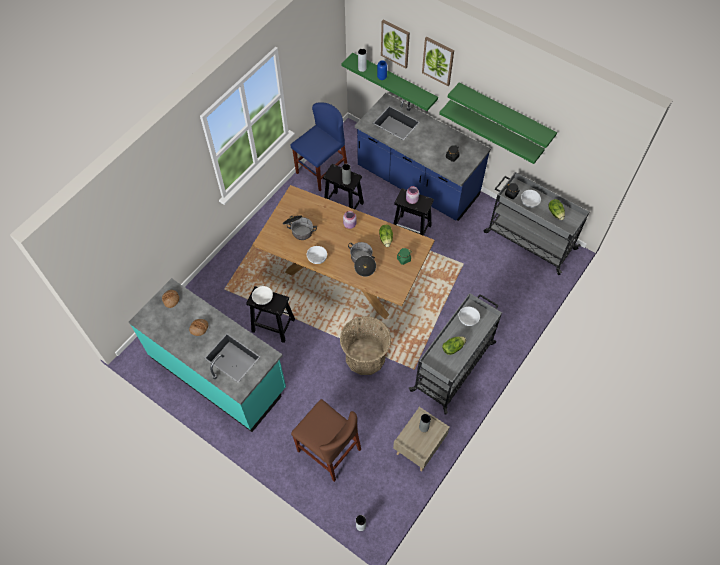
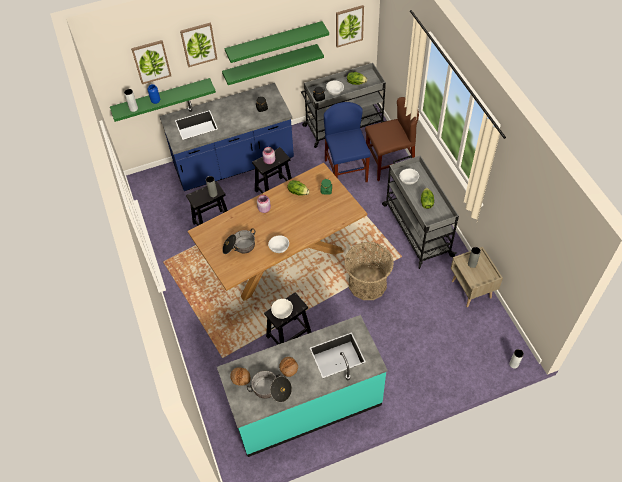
camera: 55 degrees left, 5 degrees down
(321, 170) = (163, 221): blue chair -> blue chair (346, 171)
(329, 450) = (434, 353): brown chair -> brown chair (389, 164)
(362, 262) = (307, 218): cooking pot -> cooking pot (271, 390)
(582, 158) = (349, 25): none -> picture

